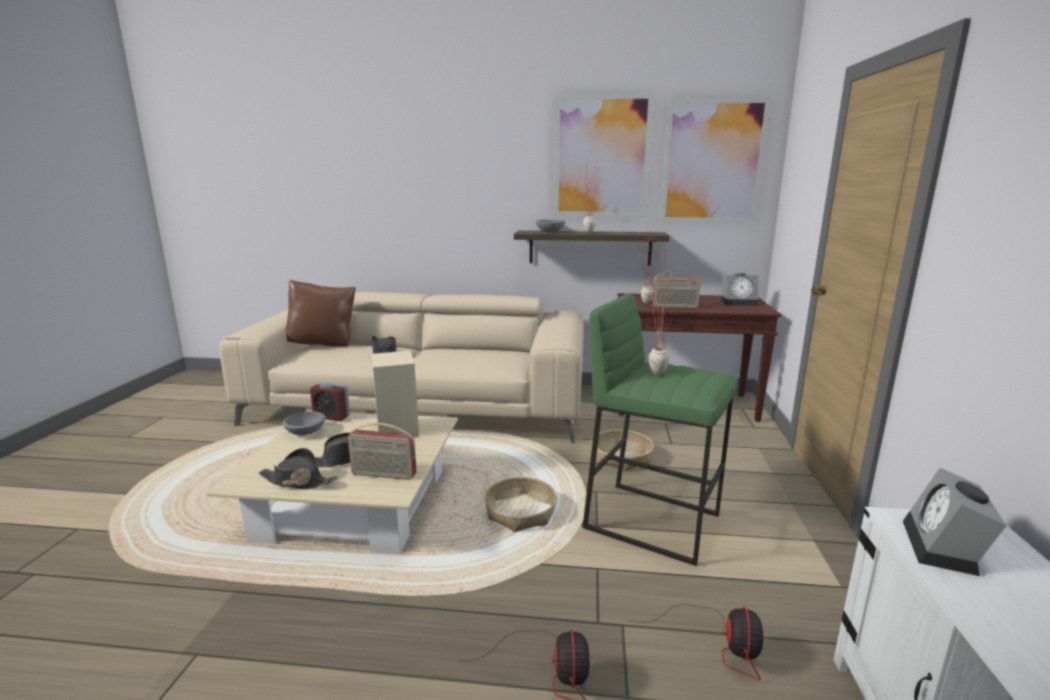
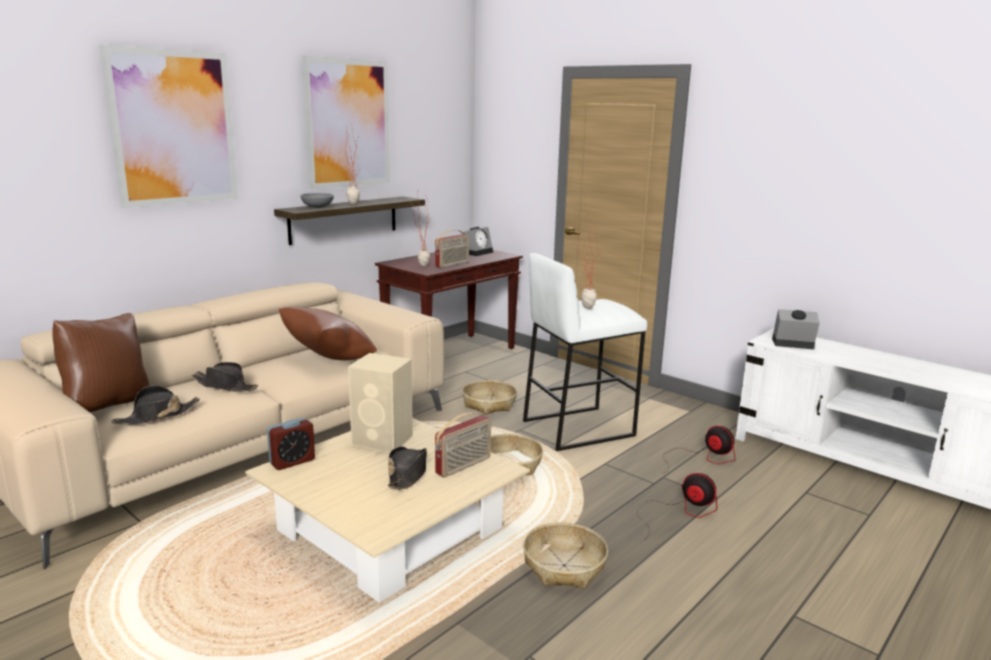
camera: 55 degrees left, 0 degrees up
(297, 481) = (419, 504): black hat -> black hat (157, 416)
(305, 432) = (309, 481): grey bowl -> none
(361, 618) = (564, 565): none -> basket
(471, 359) = (329, 360): none -> brown pillow
(652, 520) = (577, 427): green stool -> white stool
(712, 162) = (431, 128): picture -> picture (173, 128)
(944, 549) = (791, 344): alarm clock -> alarm clock turned 135 degrees clockwise

